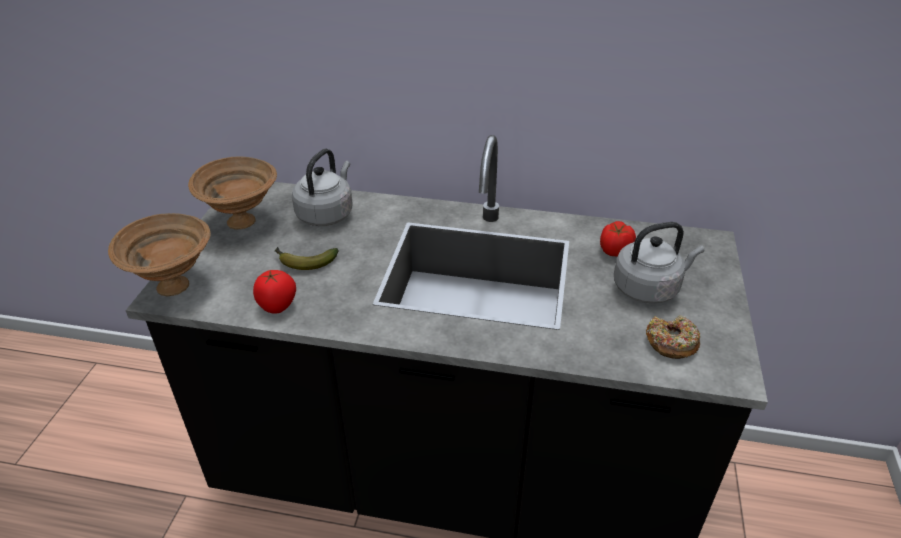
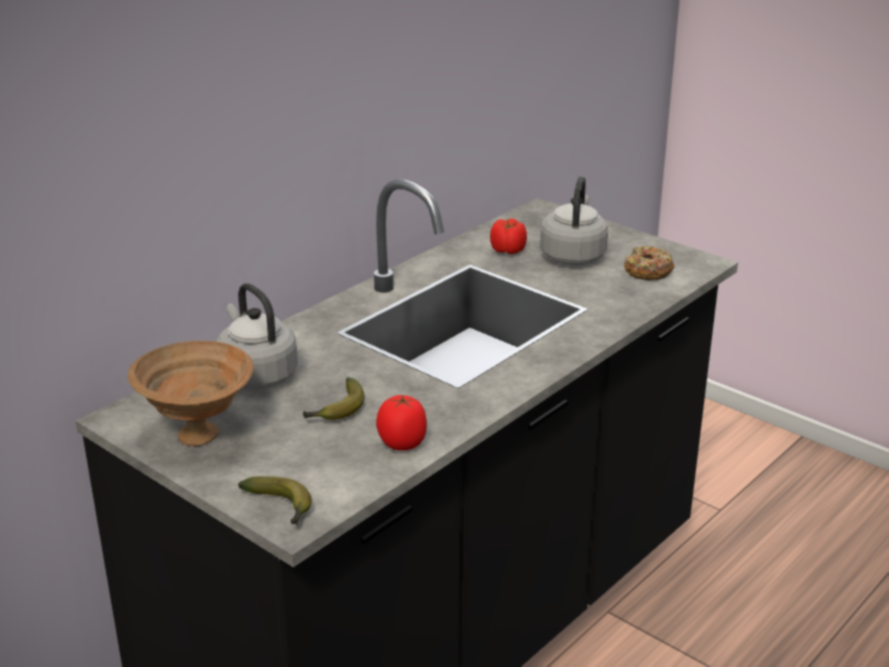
camera: 60 degrees left, 10 degrees down
(175, 285) = (281, 508): brown bowl -> banana

